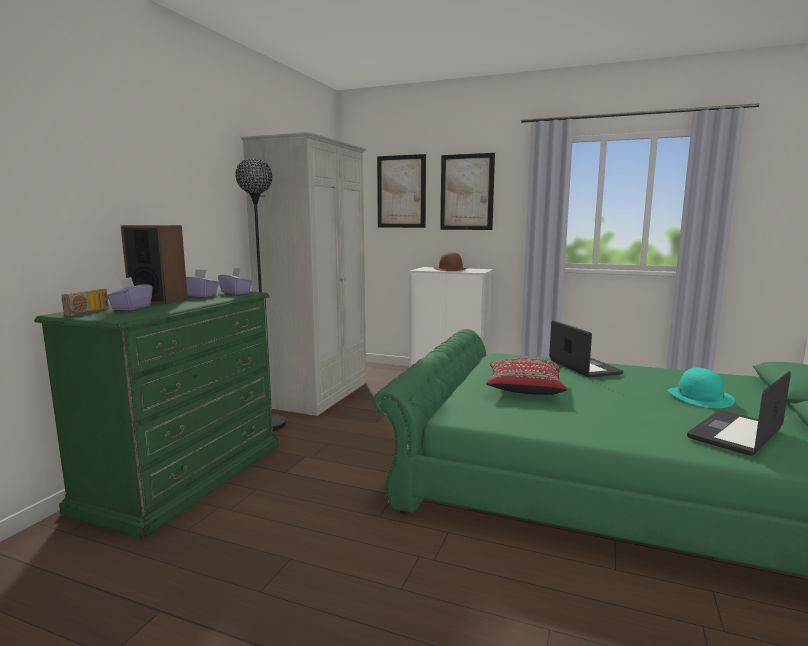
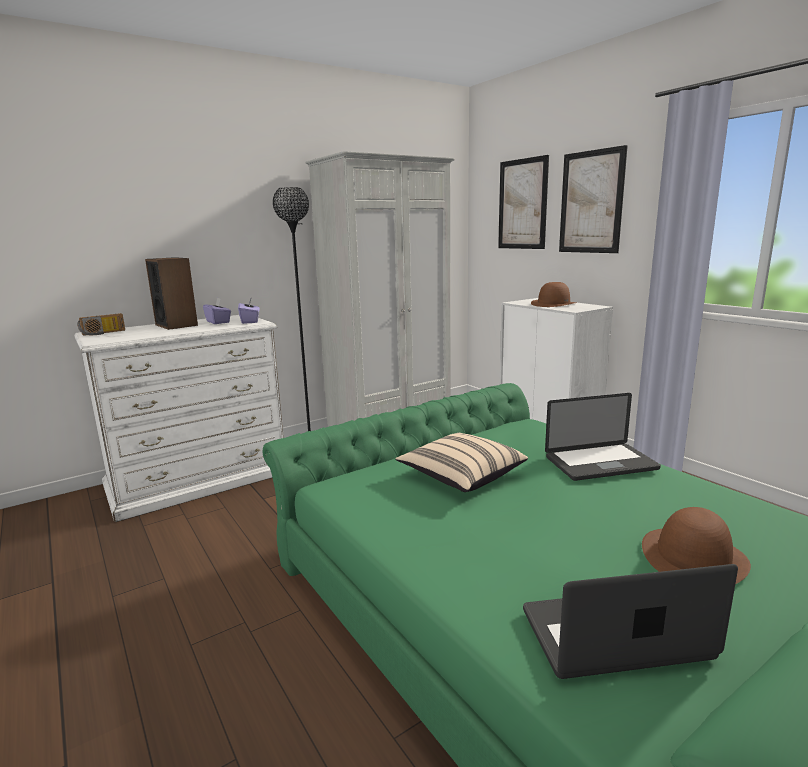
camera: 35 degrees right, 5 degrees up
(131, 308) = (138, 331): purple tissue box -> none
(185, 475) = (201, 478): green dresser -> white dresser
(524, 390) = (461, 476): red pillow -> beige pillow
(584, 367) = (600, 463): laptop -> laptop turned 60 degrees clockwise
(700, 397) = (693, 557): turquoise hat -> brown hat

